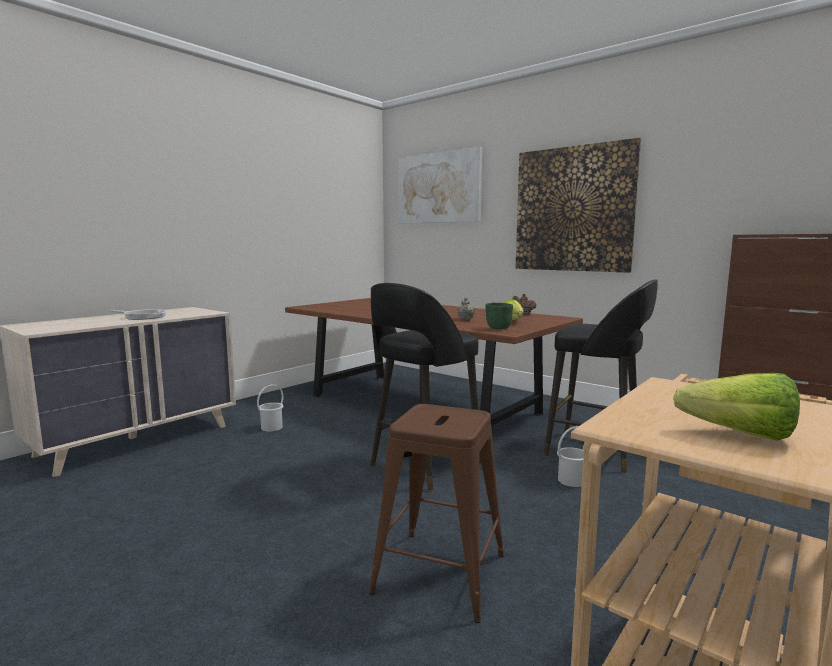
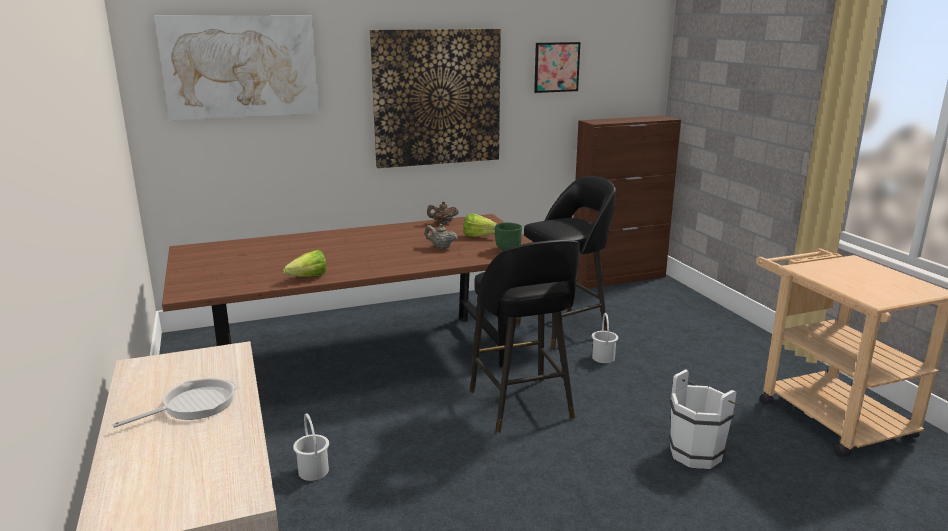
camera: 60 degrees left, 10 degrees up
(440, 573) = (698, 452): brown stool -> white bucket
(713, 173) = (556, 67): none -> picture
(728, 433) = (888, 286): lettuce -> lettuce (304, 278)

